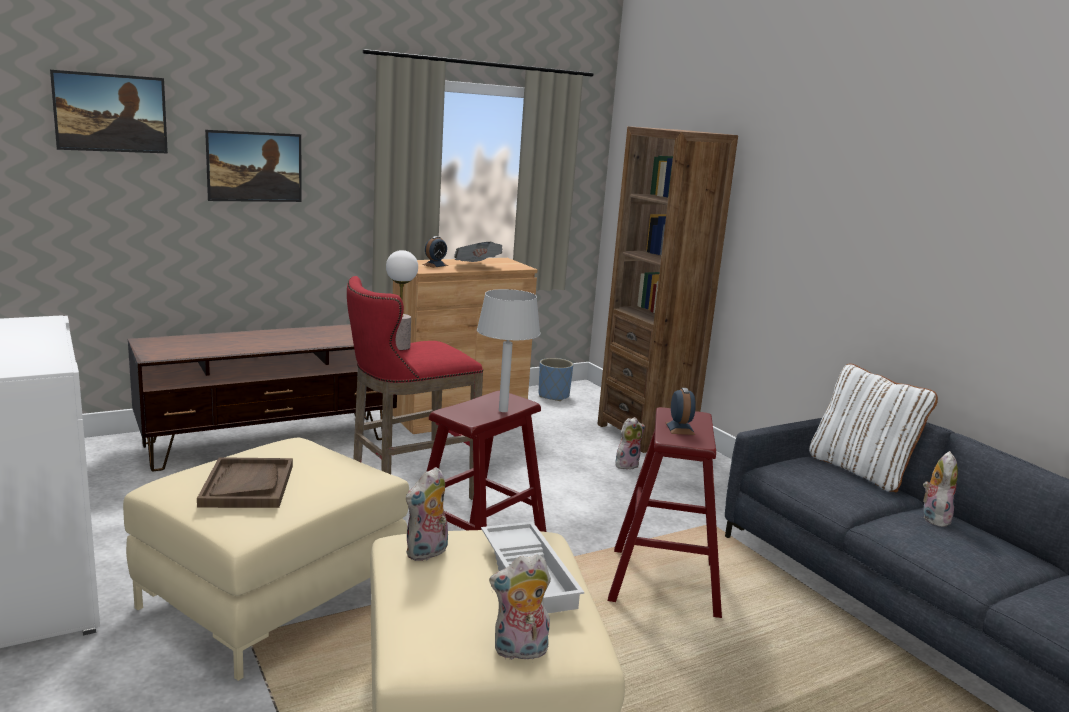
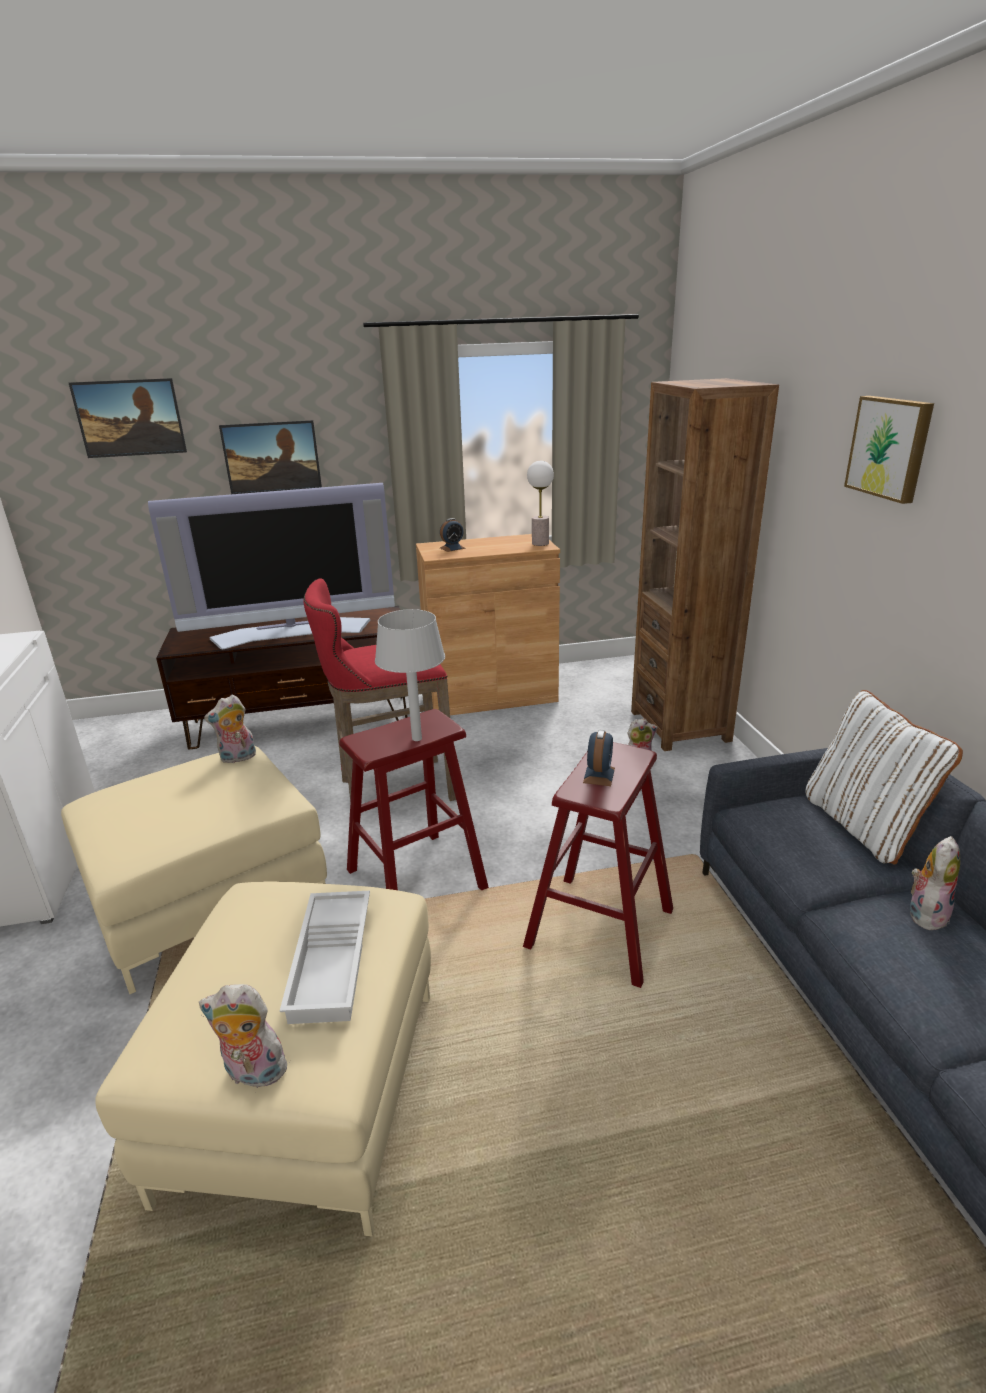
camera: 20 degrees right, 10 degrees up
(247, 485) = (153, 809): brown tray -> none
(276, 342) = (292, 632): none -> television
(399, 347) = (366, 650): table lamp -> table lamp (540, 543)
(427, 553) = (254, 915): plush toy -> plush toy (238, 758)
(477, 266) = (496, 548): newspaper -> none
(553, 396) = (602, 673): blue planter -> none
(844, 182) = (890, 447): none -> picture

